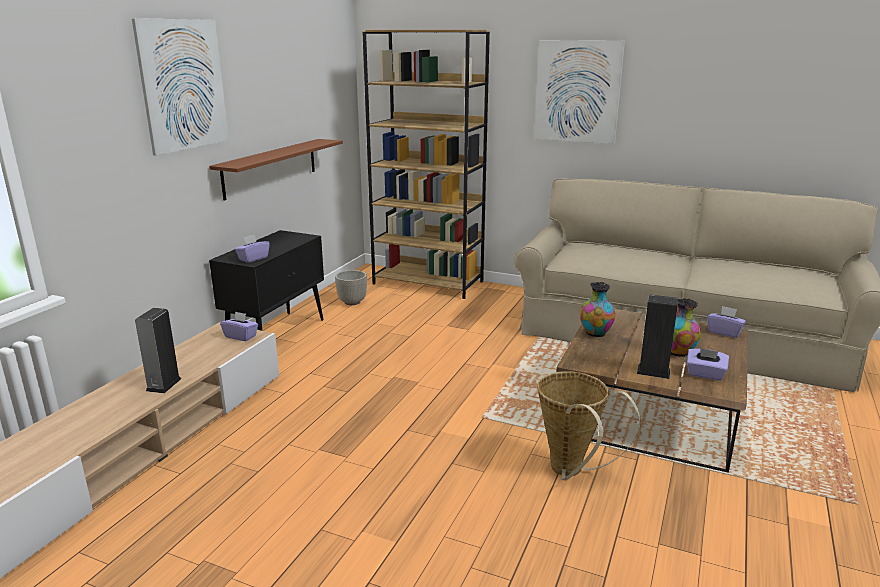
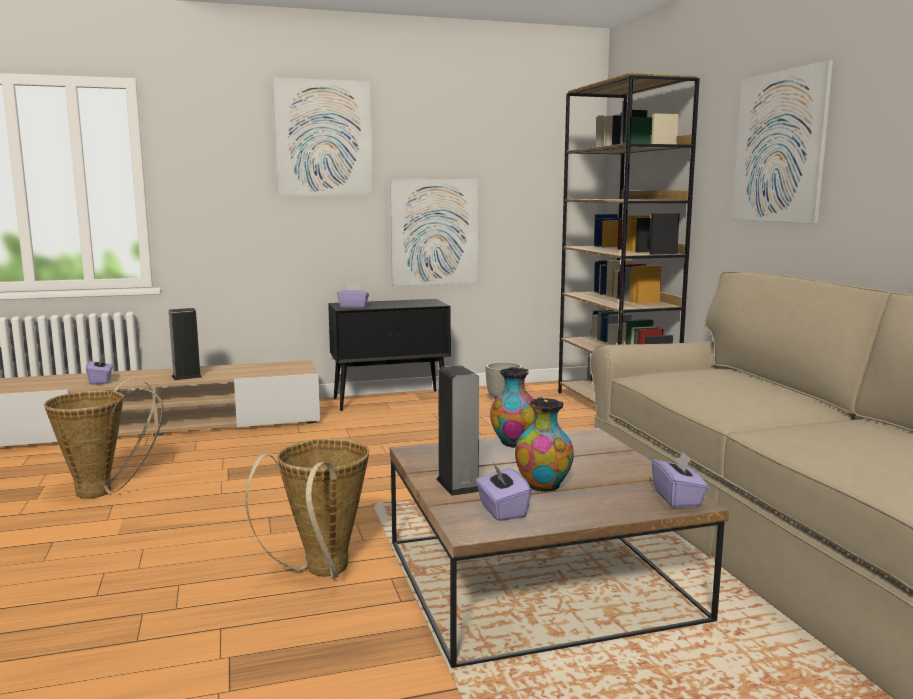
camera: 50 degrees right, 10 degrees down
(241, 336) = (295, 369): purple tissue box -> purple tissue box (101, 381)
(271, 167) = (434, 232): brown shelf -> picture
(278, 526) = (103, 491): none -> basket

